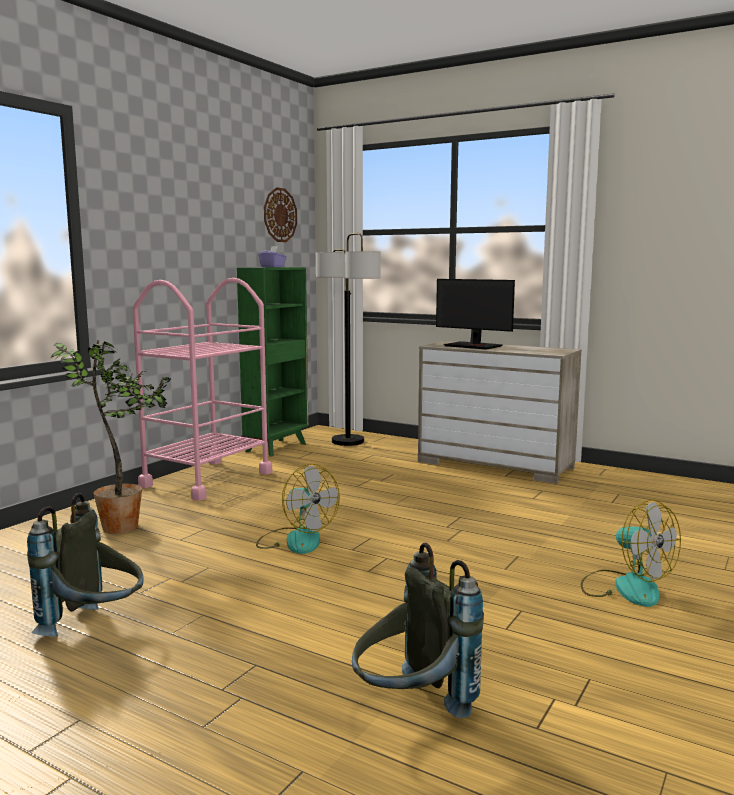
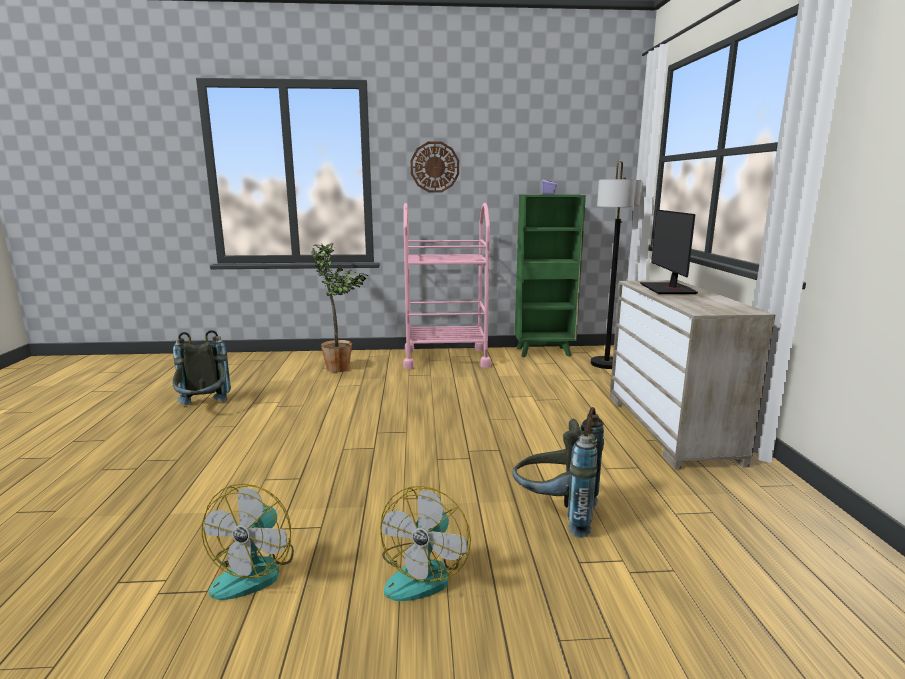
camera: 55 degrees right, 5 degrees up
(280, 215) = (588, 145): wall clock -> wall clock (434, 167)
(296, 540) = (372, 412): fan -> fan (255, 570)
(411, 709) = (135, 524): grey backpack -> grey backpack (556, 514)

